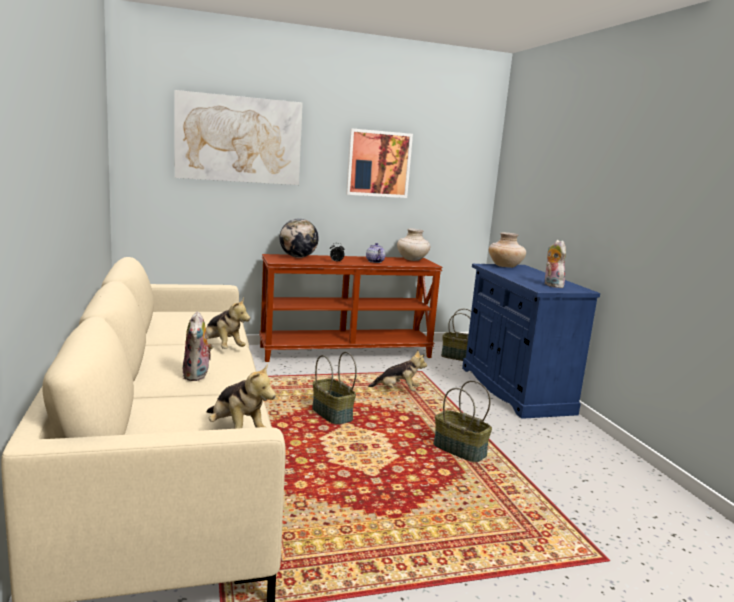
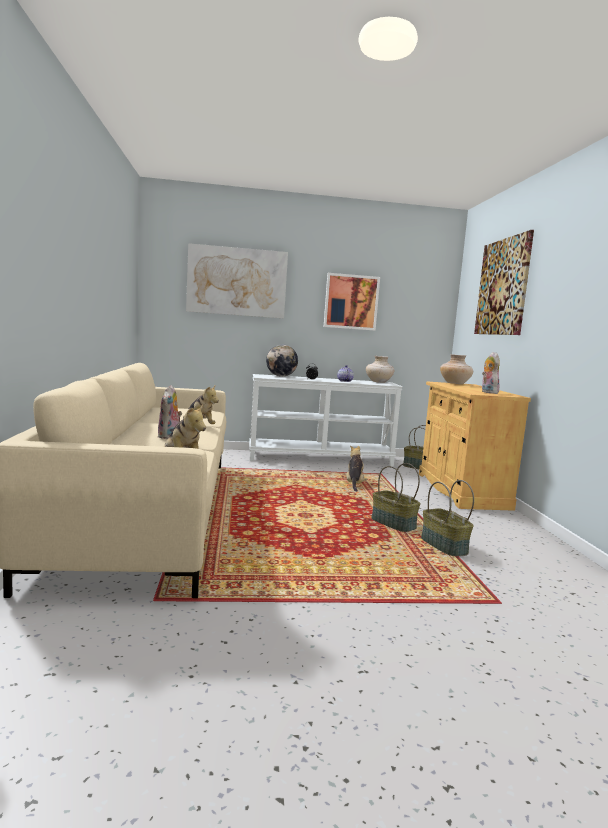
camera: 10 degrees right, 5 degrees down
(331, 414) = (291, 494): basket -> basket (443, 546)
(346, 351) = (320, 458): brown console table -> white console table
(397, 391) = (354, 484): plush toy -> plush toy turned 105 degrees counterclockwise
(515, 390) = (461, 490): blue cabinet -> beige cabinet
(562, 157) = (503, 287): none -> picture

